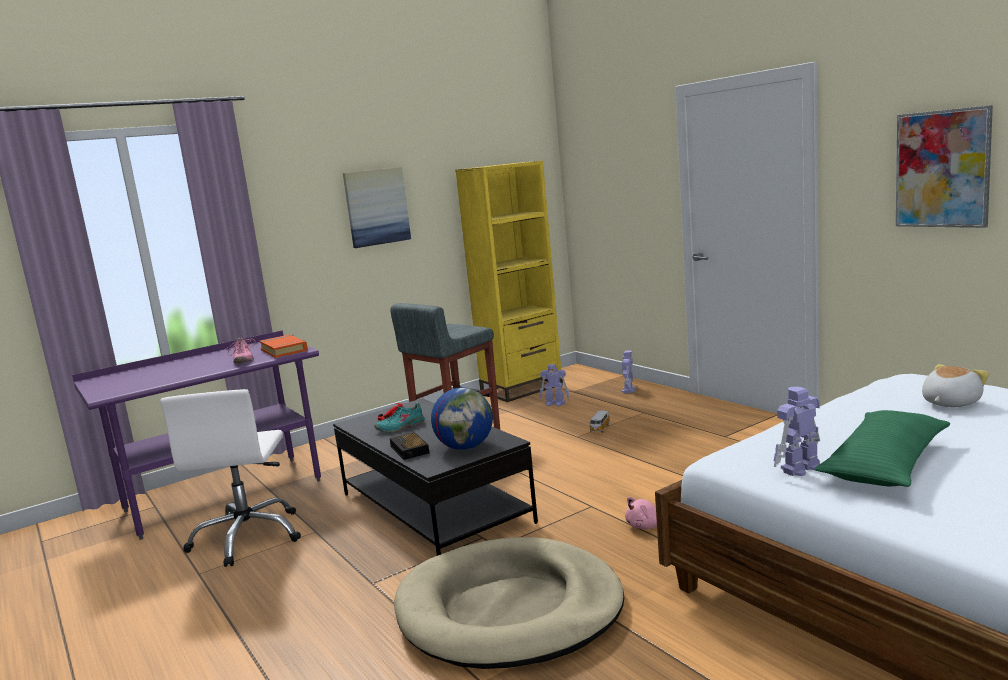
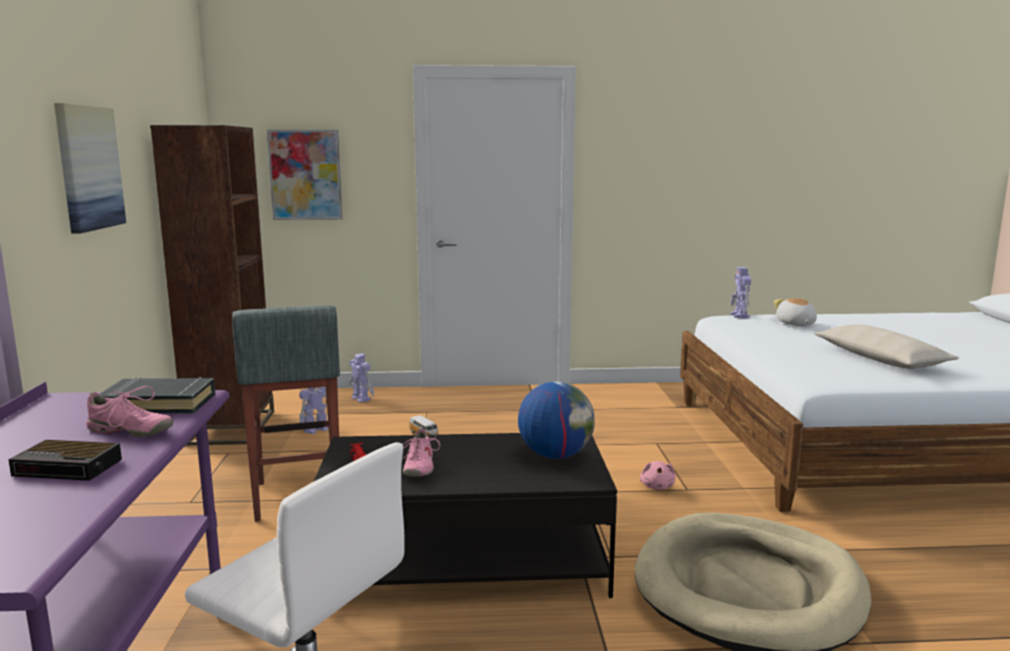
camera: 60 degrees left, 0 degrees up
(284, 350) = (159, 403): orange book -> black book
(400, 427) = (418, 467): turquoise shoe -> pink shoe
(410, 450) = (512, 479): alarm clock -> alarm clock (70, 467)
(521, 388) = (232, 427): yellow bookcase -> brown bookcase
(799, 468) = (866, 373): toy robot -> toy robot (740, 316)
(885, 464) = (880, 359): green pillow -> beige pillow
(942, 169) = (680, 164): picture -> picture (305, 175)

